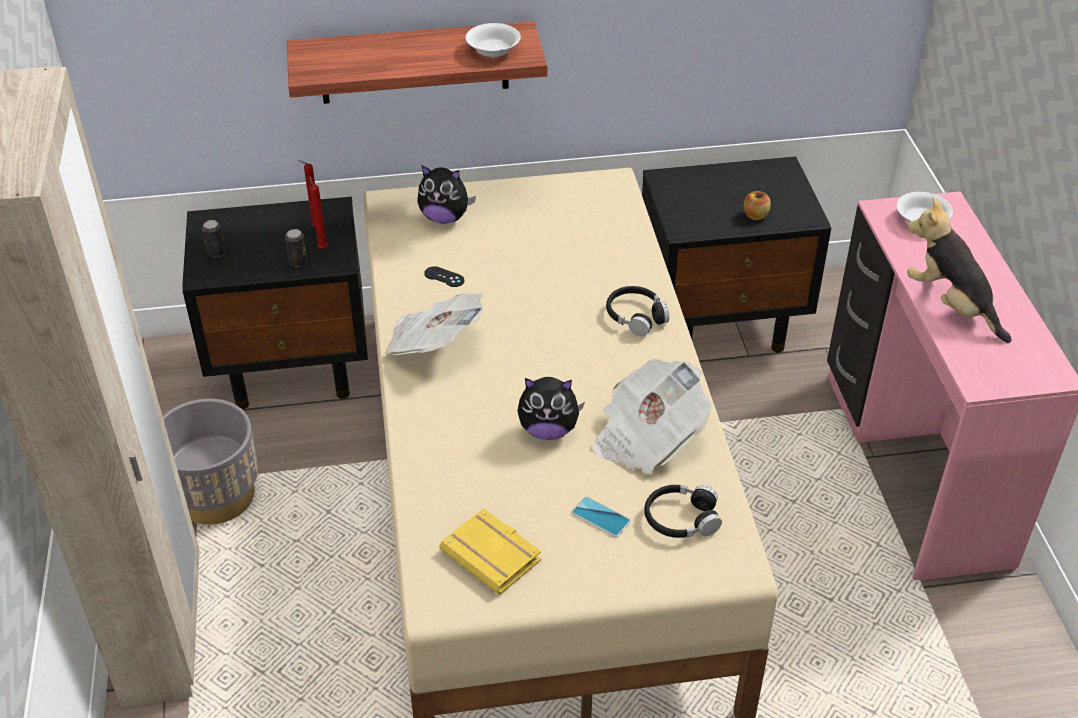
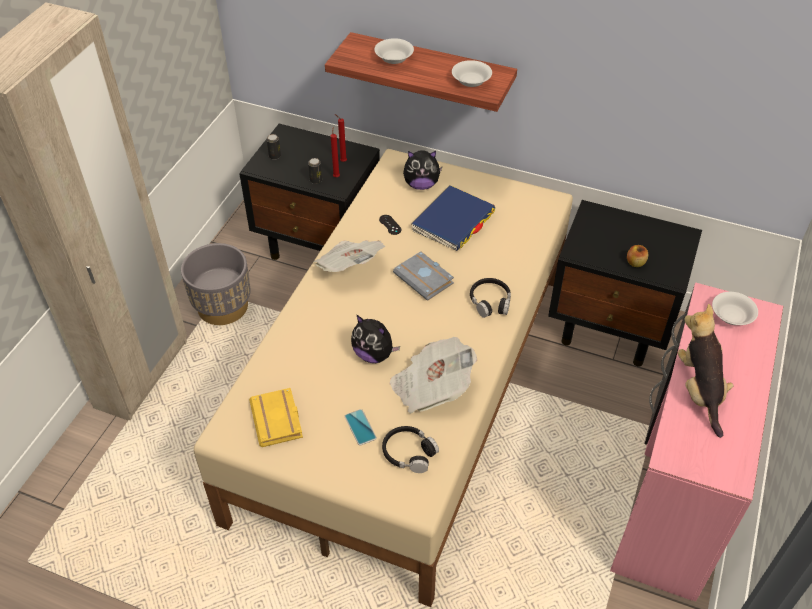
camera: 30 degrees right, 5 degrees up
(373, 54) = (393, 58): none -> white bowl
(445, 218) = (421, 185): plush toy -> plush toy turned 45 degrees counterclockwise
(519, 245) = (453, 221): none -> blue book
(539, 321) = (425, 279): none -> grey book

